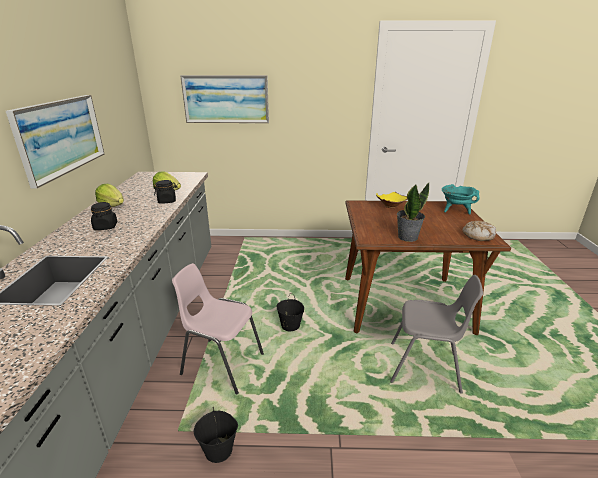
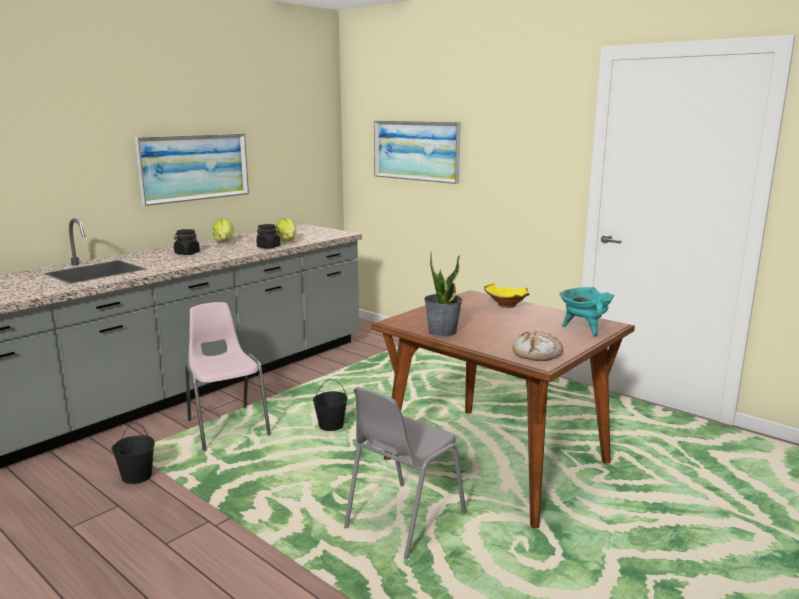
camera: 40 degrees right, 10 degrees down
(425, 368) = (403, 520): grey chair -> grey chair turned 75 degrees clockwise

